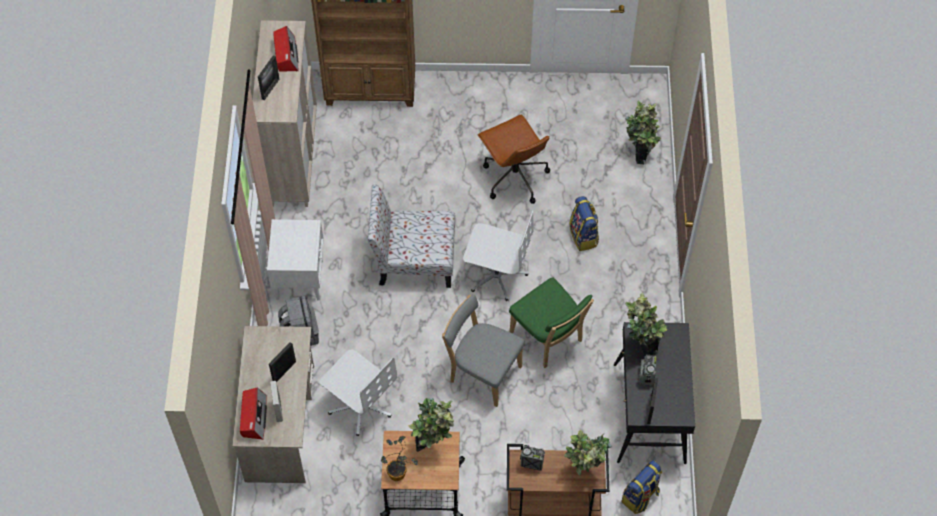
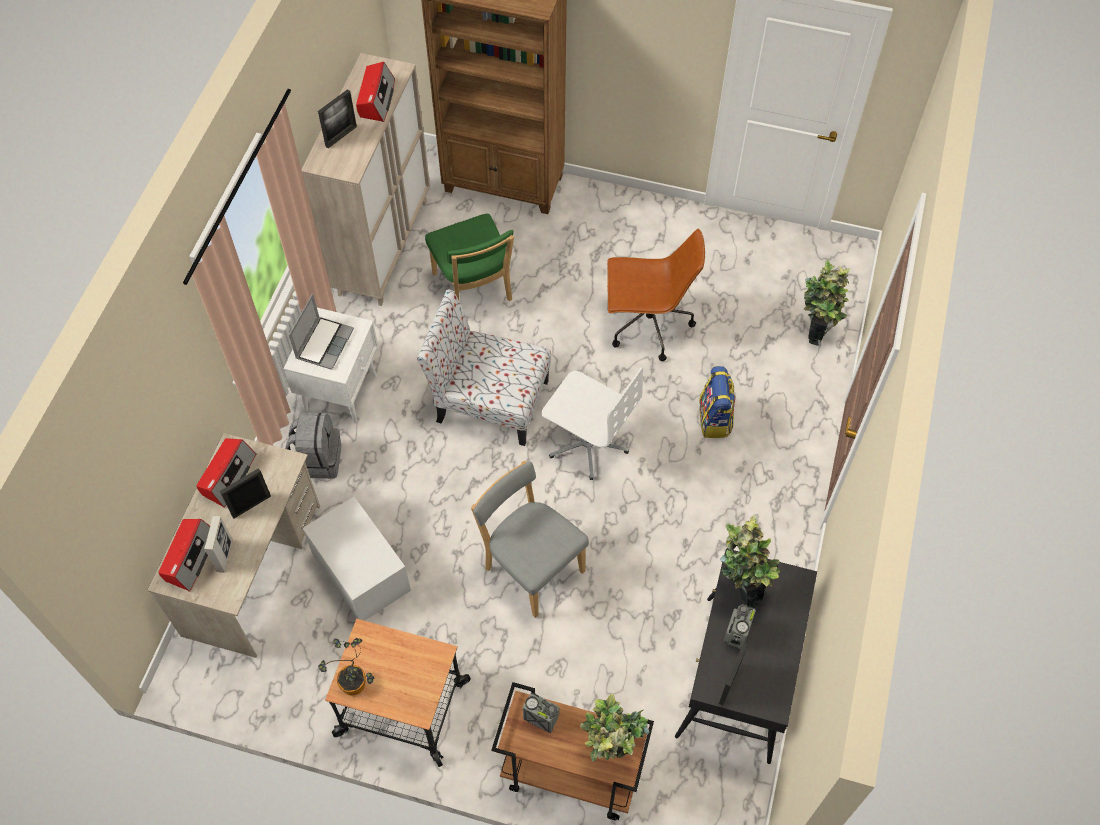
camera: 15 degrees right, 0 degrees up
(259, 355) = (227, 476): none -> radio
(290, 244) = (324, 343): none -> laptop
(360, 405) = (361, 572): white office chair -> white storage box
(433, 444) = (415, 655): potted plant -> none
(514, 177) = (647, 326): brown office chair -> brown office chair turned 75 degrees counterclockwise
(548, 339) = (630, 543): green chair -> green chair (474, 290)
(640, 497) = (693, 795): backpack -> none

